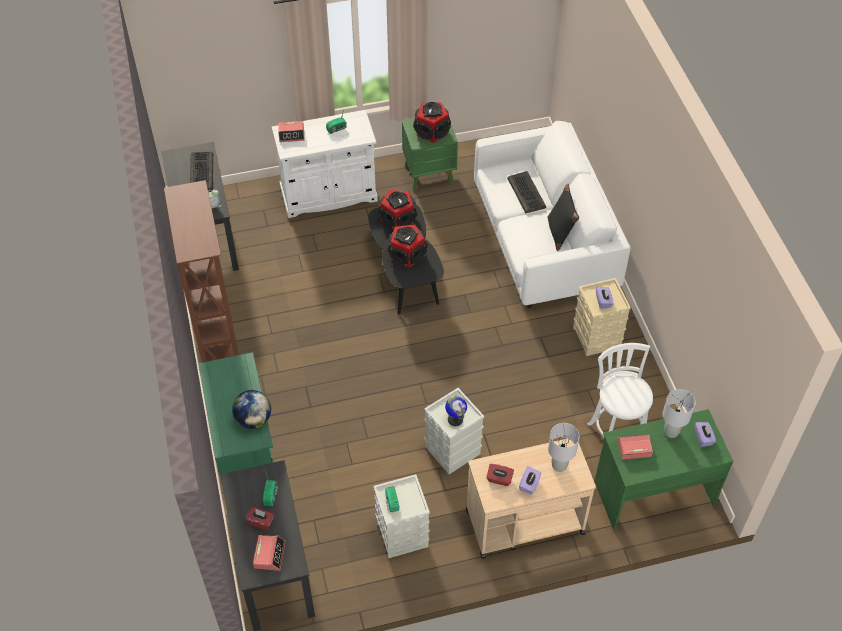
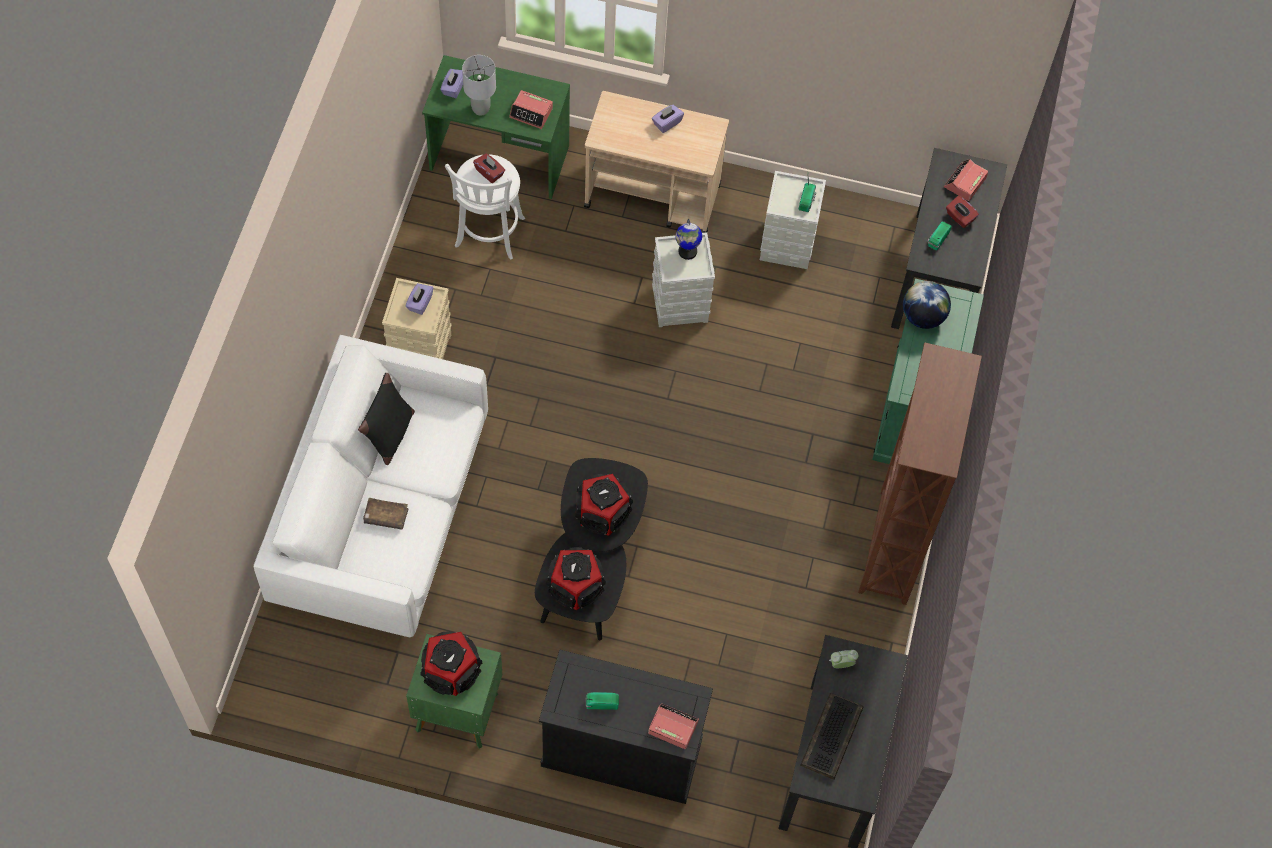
camera: 155 degrees left, 10 degrees up
(328, 194) = (622, 751): white cabinet -> black cabinet
(499, 479) = (693, 142): red tissue box -> red tissue box (489, 173)
(527, 193) = (386, 516): keyboard -> brown book
(559, 466) = (624, 126): grey table lamp -> none

